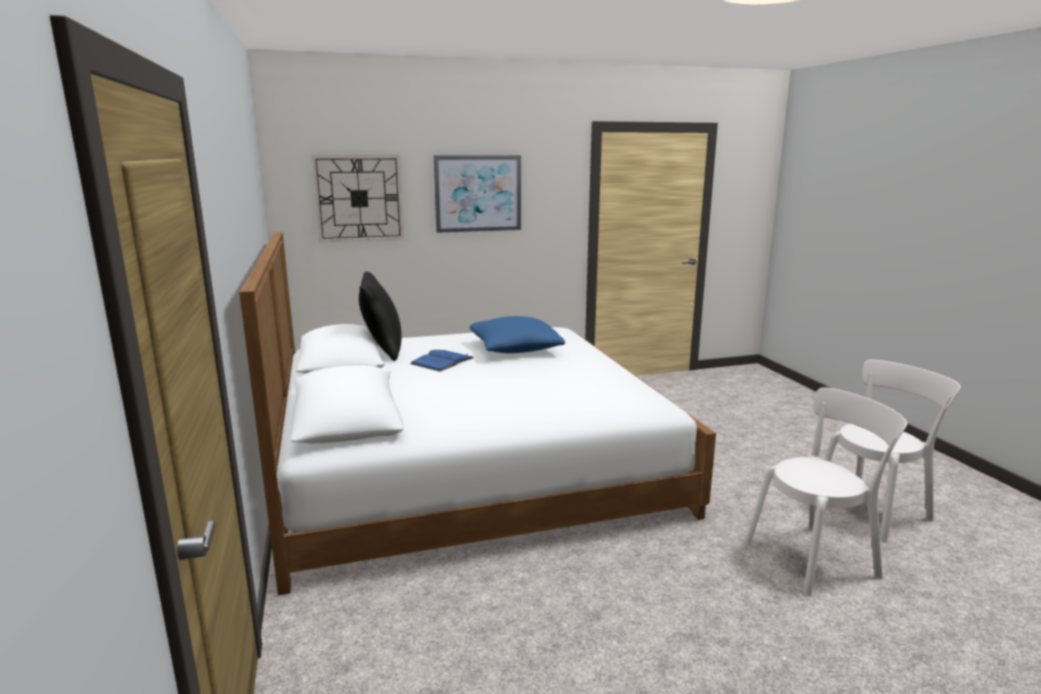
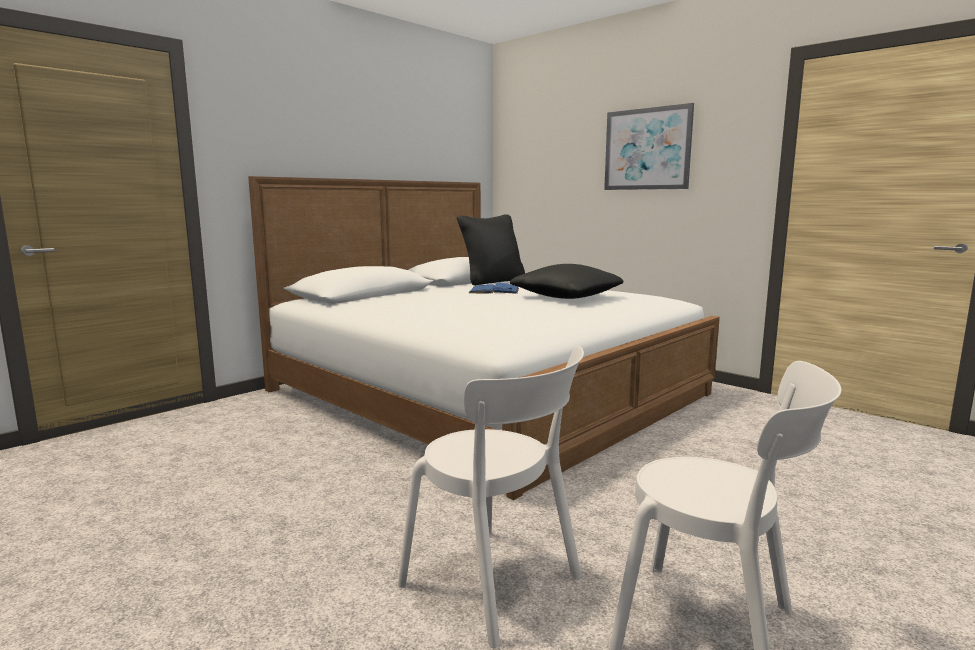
camera: 60 degrees right, 5 degrees down
(359, 198) = (549, 157): wall clock -> none
(515, 349) = (566, 297): blue pillow -> black pillow

